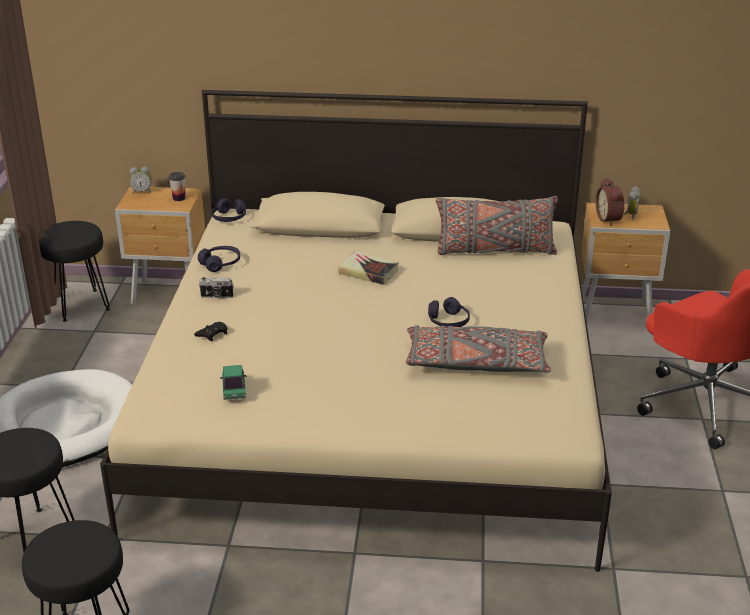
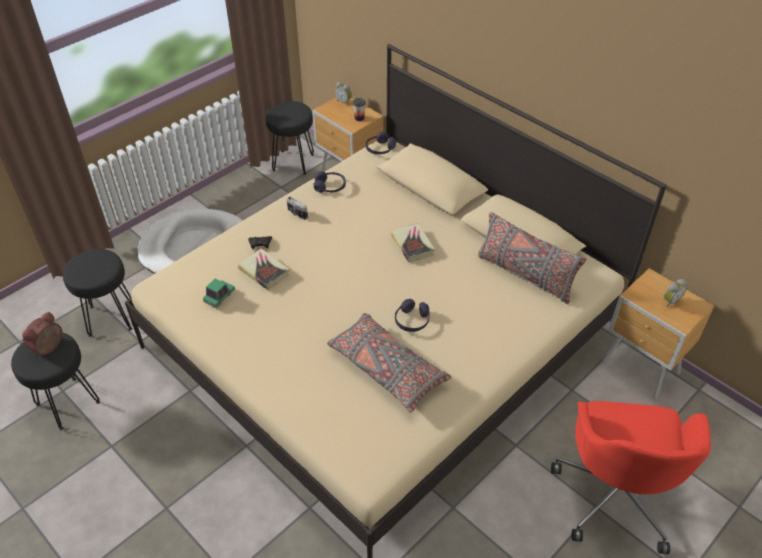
camera: 40 degrees right, 15 degrees up
(253, 350) = (264, 271): none -> book
(610, 219) = (646, 295): alarm clock -> alarm clock (49, 348)

